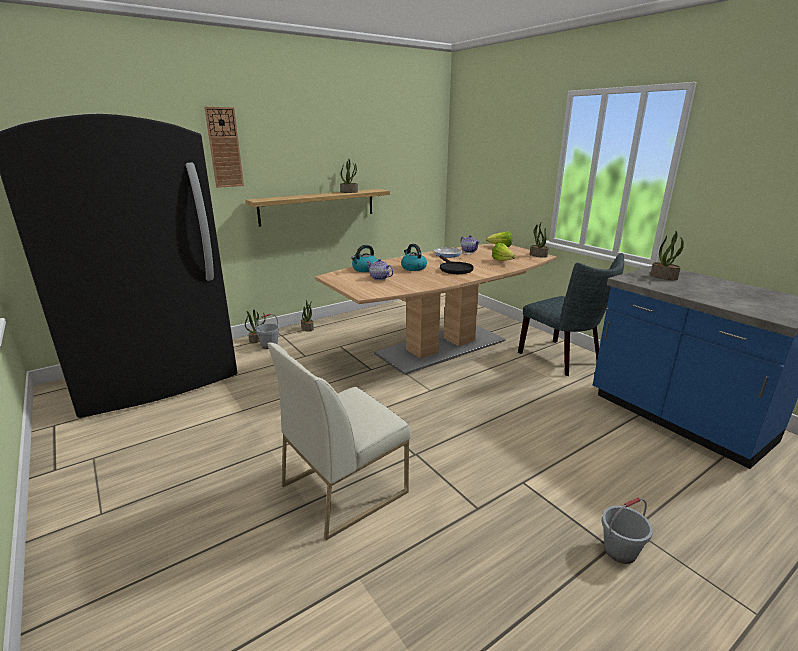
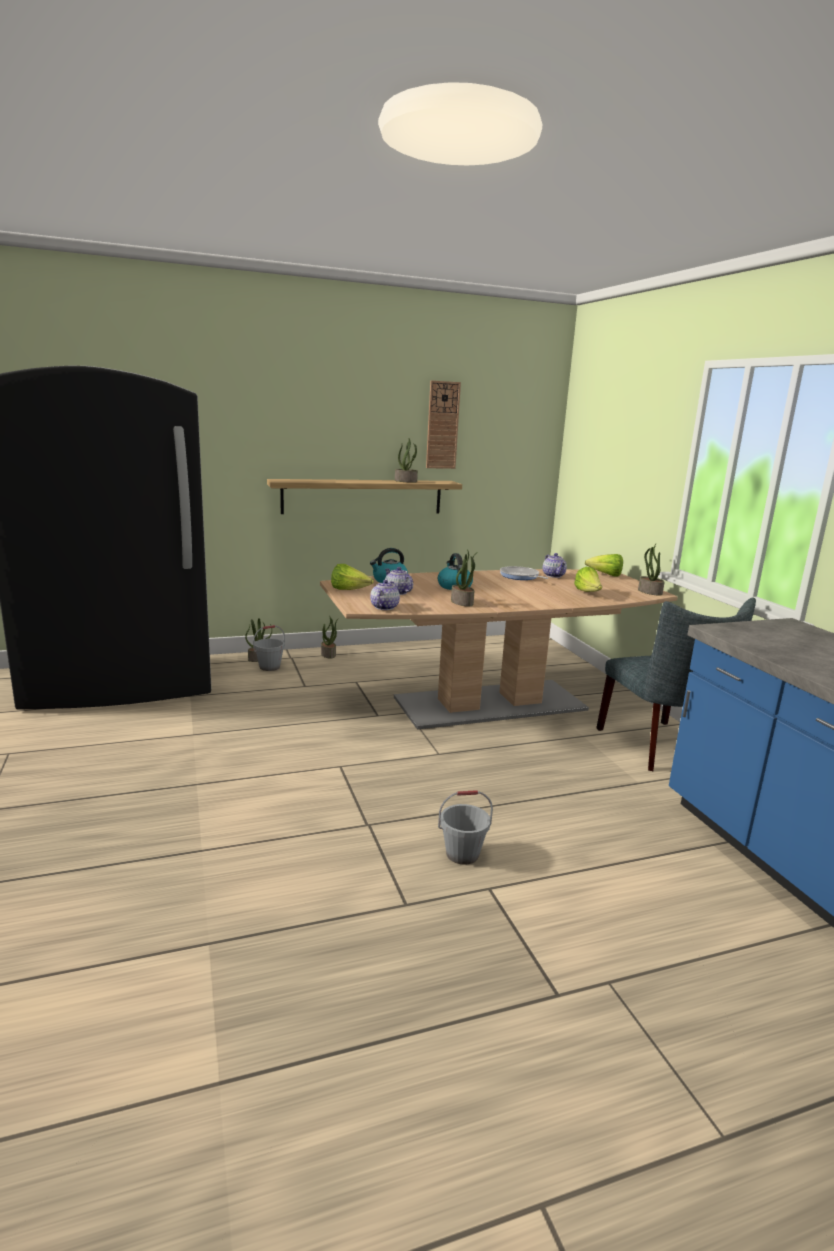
camera: 15 degrees right, 5 degrees down
(224, 148) = (247, 414): wall clock -> wall clock (442, 425)
(344, 281) = (349, 590): none -> lettuce
(344, 488) = (256, 843): white chair -> none
(381, 291) = (384, 607): none -> teapot
(454, 269) = (508, 594): black frying pan -> none
(620, 551) = (568, 1003): grey bucket -> grey bucket (462, 854)
(664, 277) = (780, 634): potted plant -> potted plant (462, 602)

